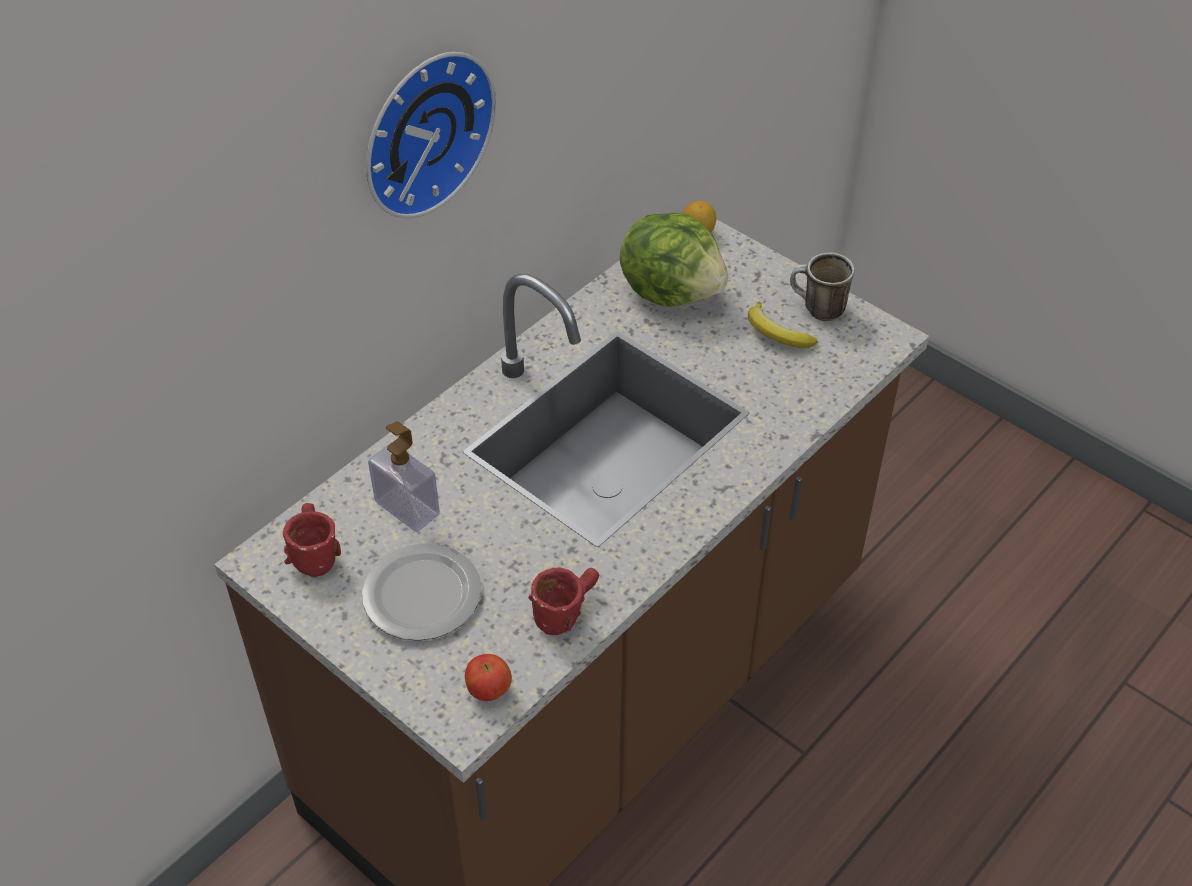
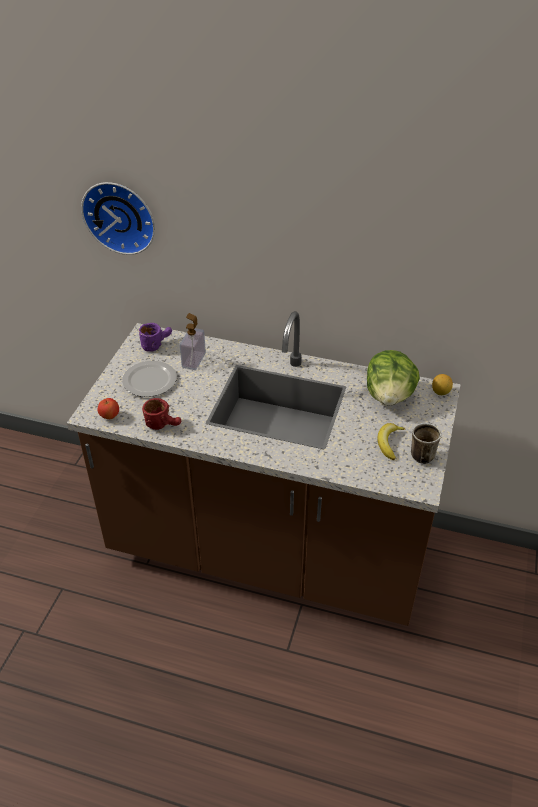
camera: 65 degrees right, 5 degrees down
(311, 551) = (156, 343): red mug -> purple mug
(422, 130) = (281, 214): wall clock -> wall clock (120, 216)

